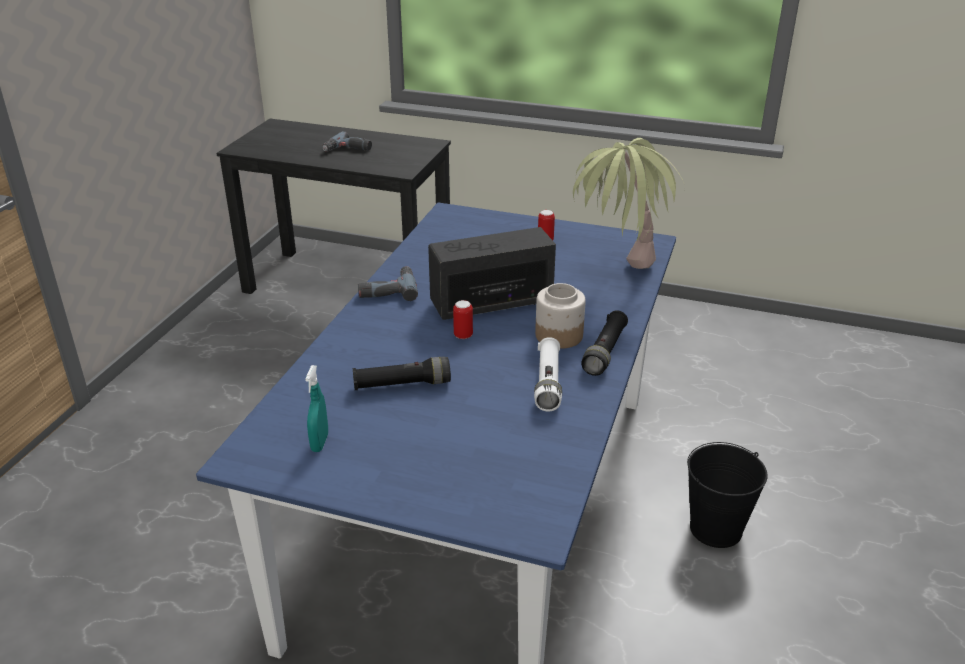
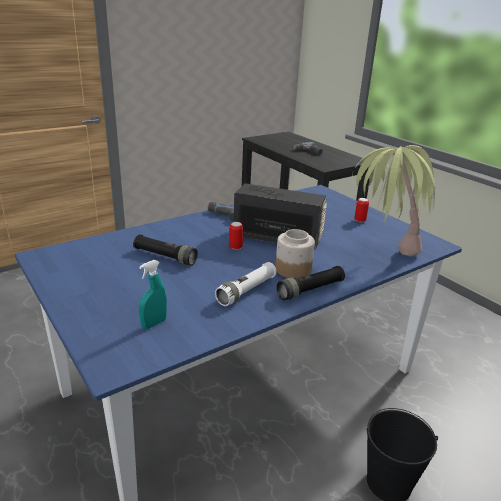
camera: 35 degrees right, 5 degrees down
(320, 443) = (83, 265): turquoise spray bottle -> turquoise spray bottle (154, 323)

